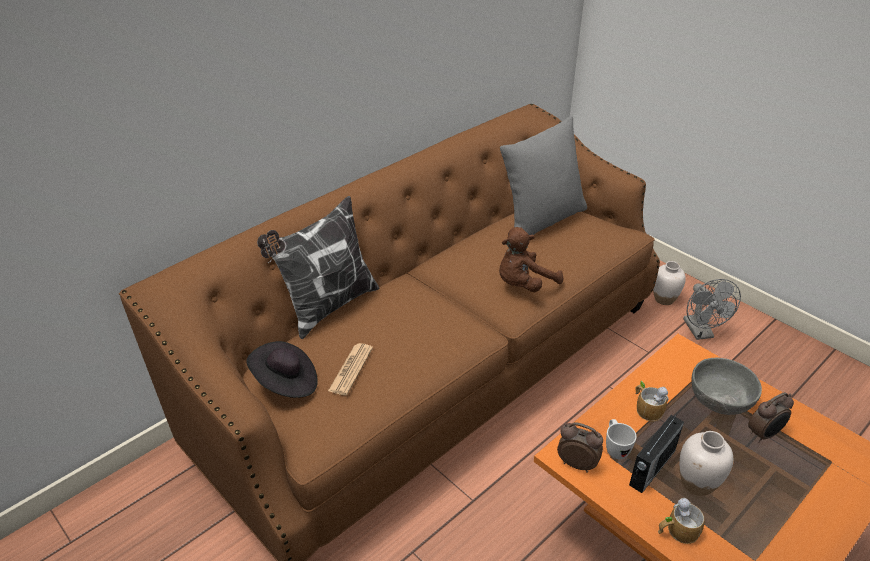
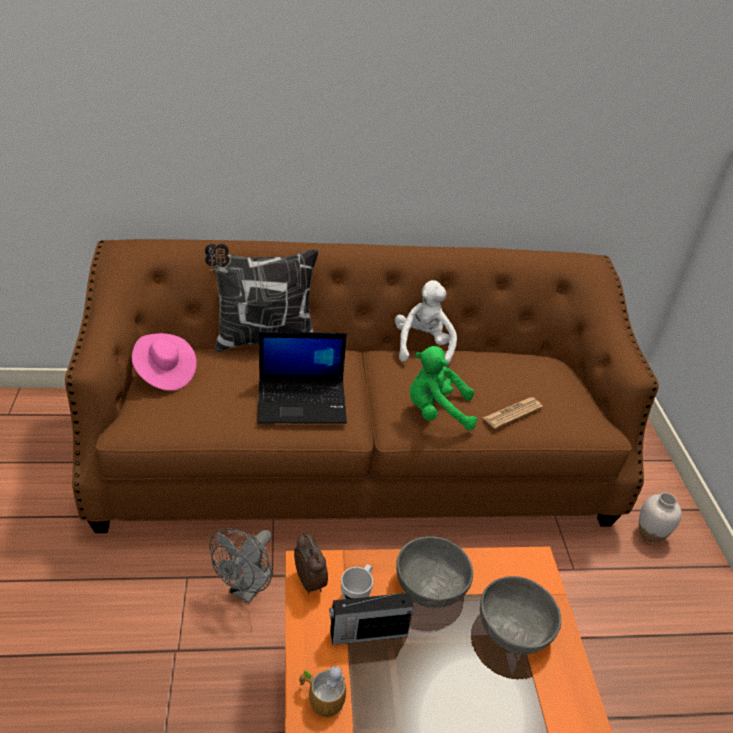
camera: 35 degrees right, 0 degrees up
(286, 383) = (165, 373): black hat -> pink hat
(351, 369) = (217, 391): newspaper -> newspaper (512, 413)
(426, 334) = (303, 401): none -> laptop
(454, 242) = (423, 346): none -> white plush toy
(523, 284) = (436, 412): brown plush toy -> green plush toy
(541, 221) = (524, 371): grey pillow -> none
(646, 408) = (430, 584): mug -> grey bowl
(697, 484) = (391, 677): white vase -> none
(701, 332) = (655, 588): grey fan -> grey fan (247, 589)
(764, 434) = (516, 689): alarm clock -> none

